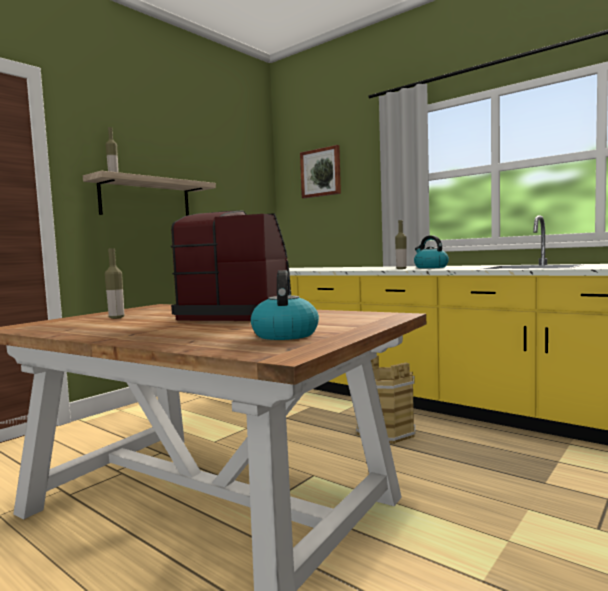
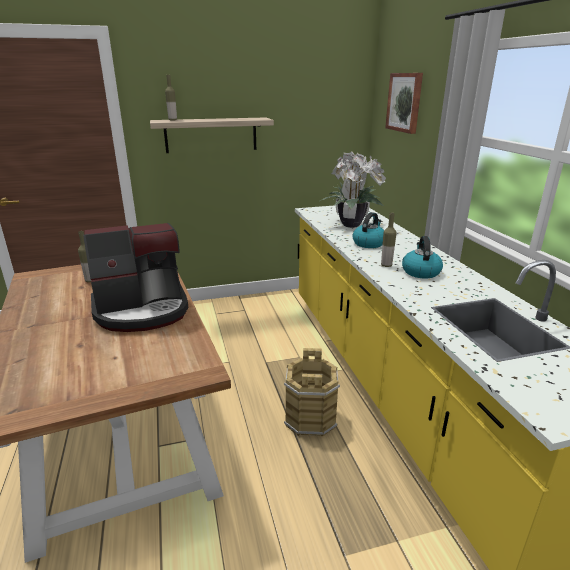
camera: 35 degrees right, 20 degrees up
(239, 314) = (142, 310): coffee machine -> coffee machine turned 105 degrees clockwise
(285, 334) = (67, 378): kettle -> kettle (368, 243)
(316, 269) = (350, 224): none -> potted plant

